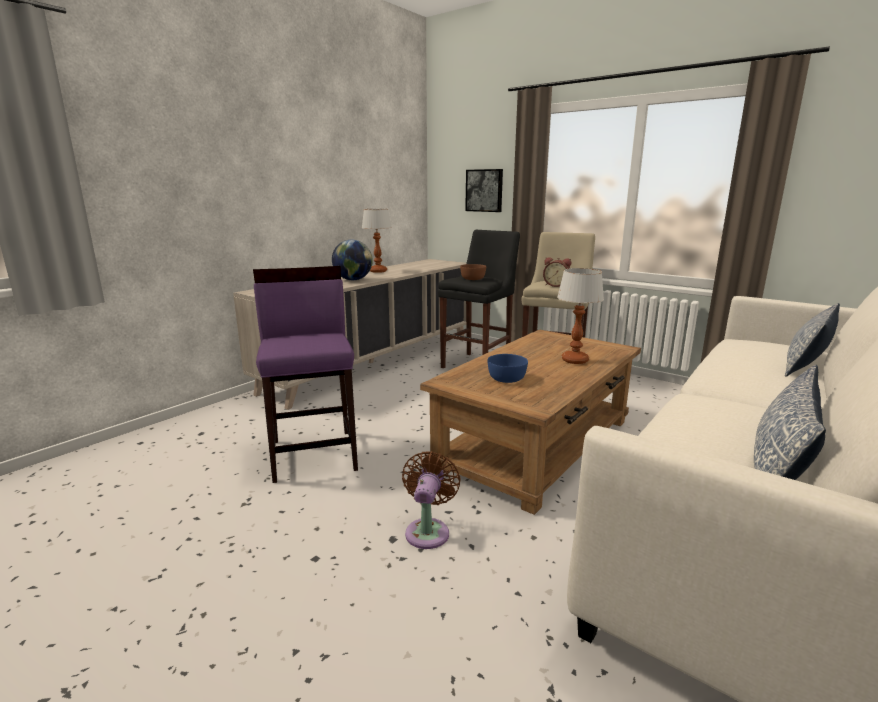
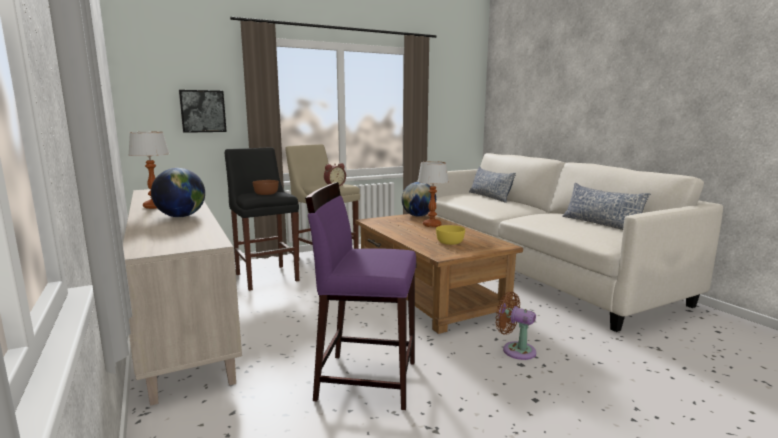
camera: 65 degrees left, 5 degrees down
(507, 379) = (450, 242): blue bowl -> yellow bowl
(611, 348) = (418, 216): none -> globe

